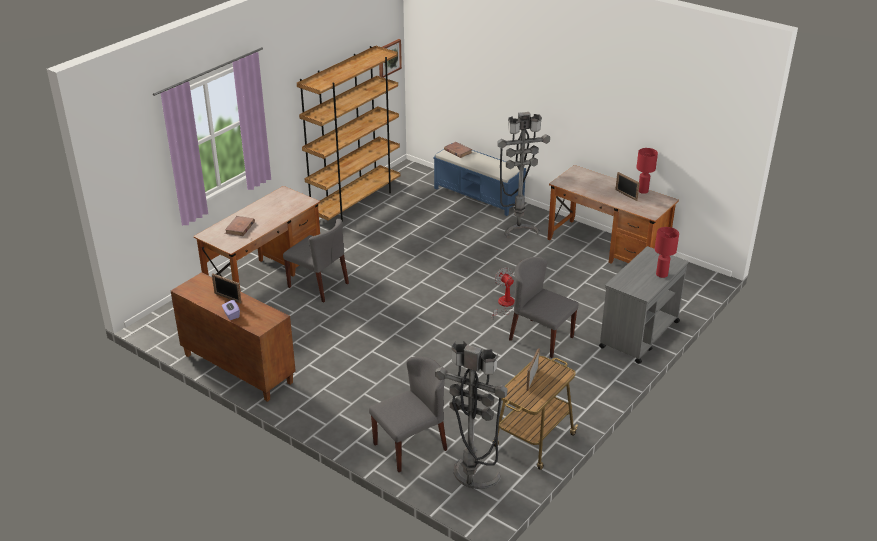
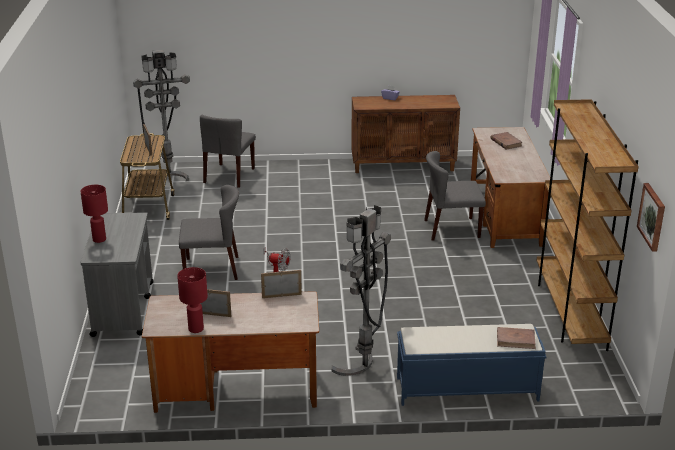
camera: 140 degrees right, 5 degrees down
(227, 298) = (411, 103): picture frame -> picture frame (281, 295)

